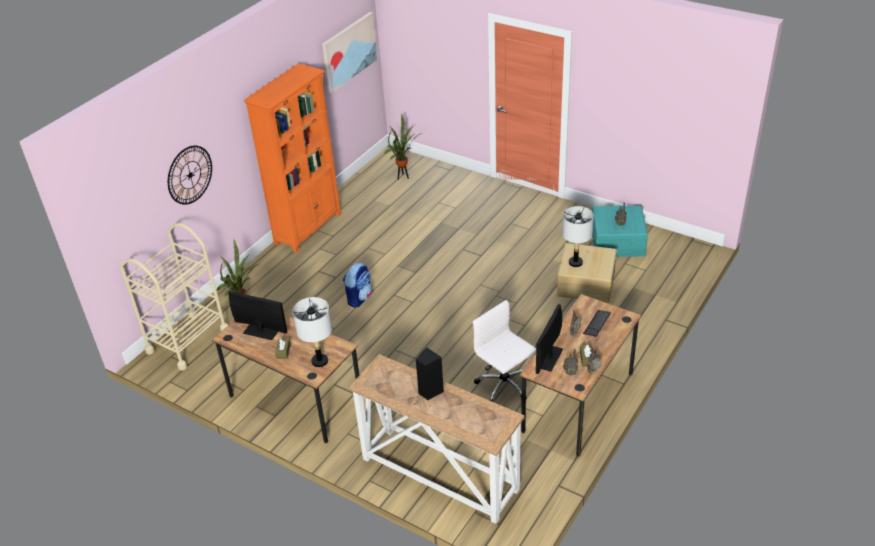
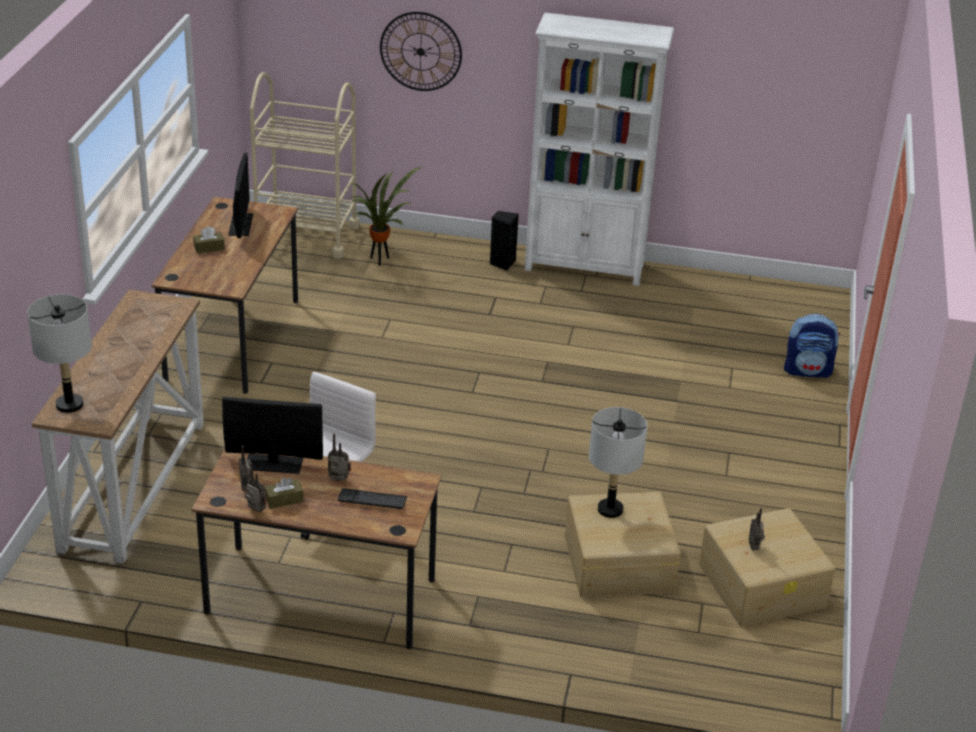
camera: 65 degrees right, 5 degrees down
(308, 228) = (585, 267): orange bookcase -> white bookcase
(319, 361) = (200, 277): grey table lamp -> grey table lamp (70, 405)
(349, 51) = (802, 79): picture -> none
(359, 298) = (455, 344): backpack -> backpack (808, 371)
(403, 177) = (774, 320): potted plant -> none
(429, 391) = (136, 350): black speaker -> black speaker (502, 263)
(617, 241) = (763, 585): turquoise storage box -> beige storage box

